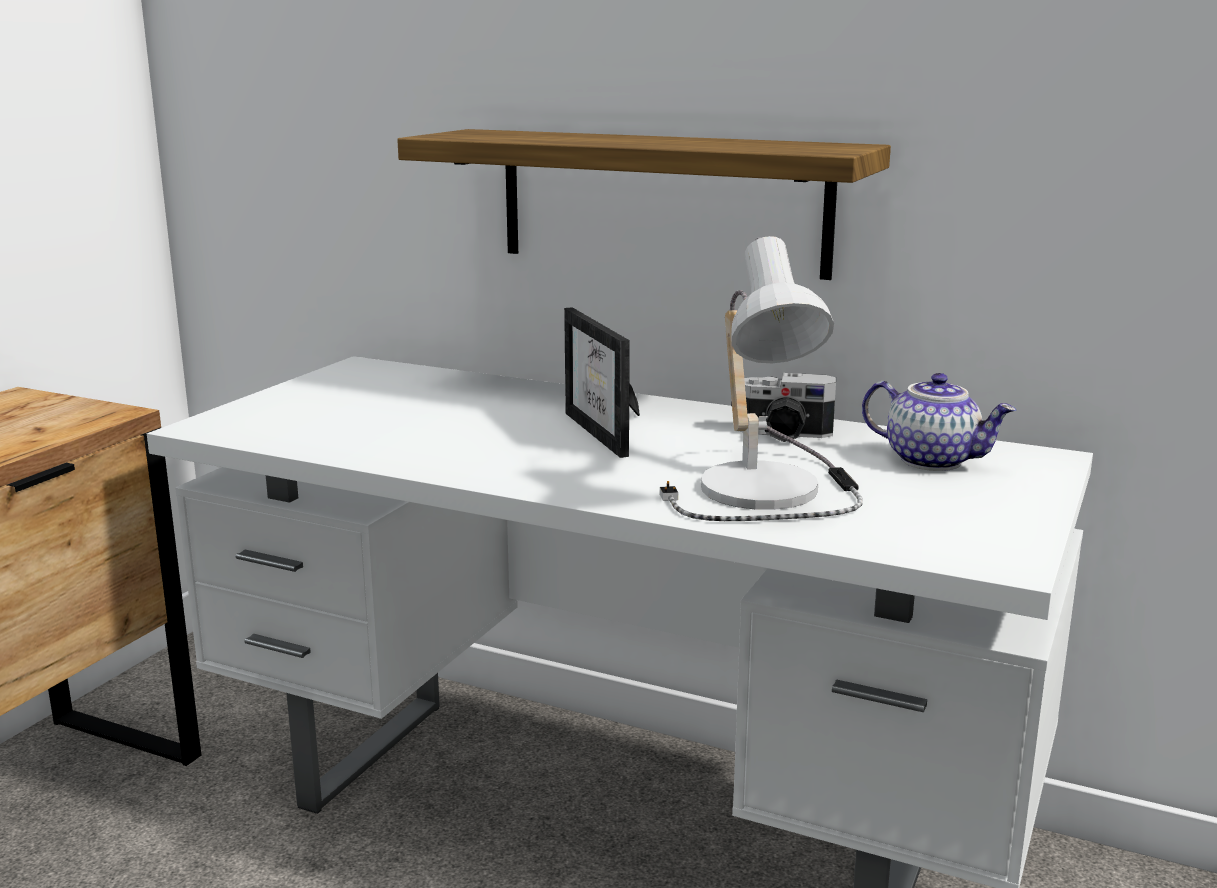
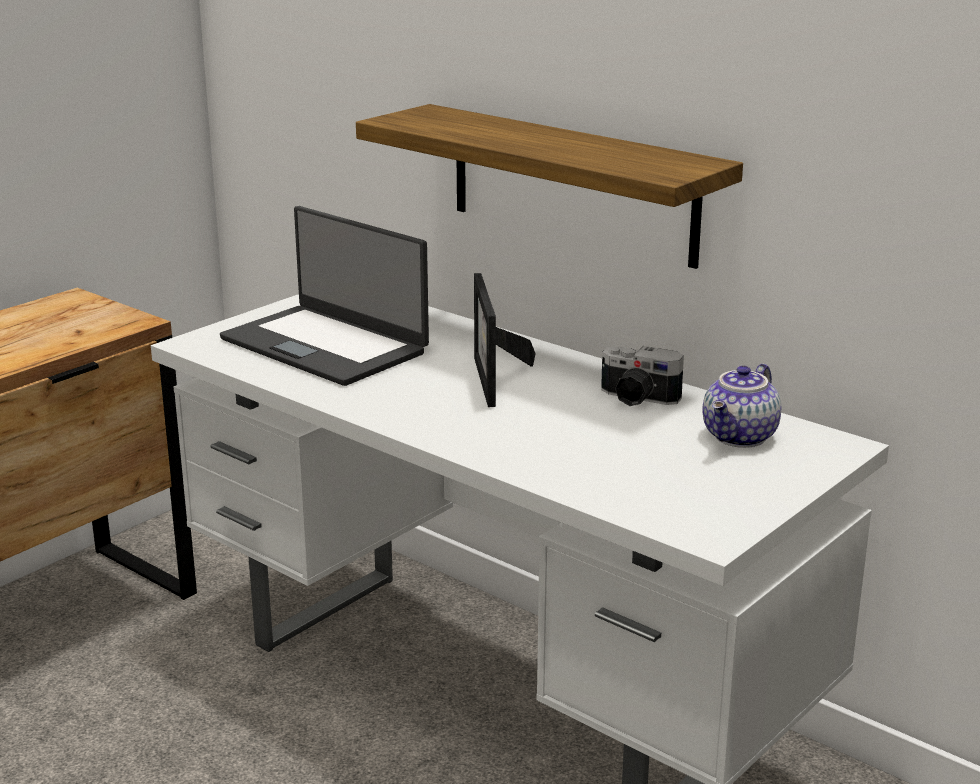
camera: 15 degrees right, 5 degrees up
(376, 415) = (325, 345): none -> laptop
(773, 490) = (585, 451): table lamp -> none
(933, 460) = (741, 437): teapot -> teapot turned 75 degrees clockwise

